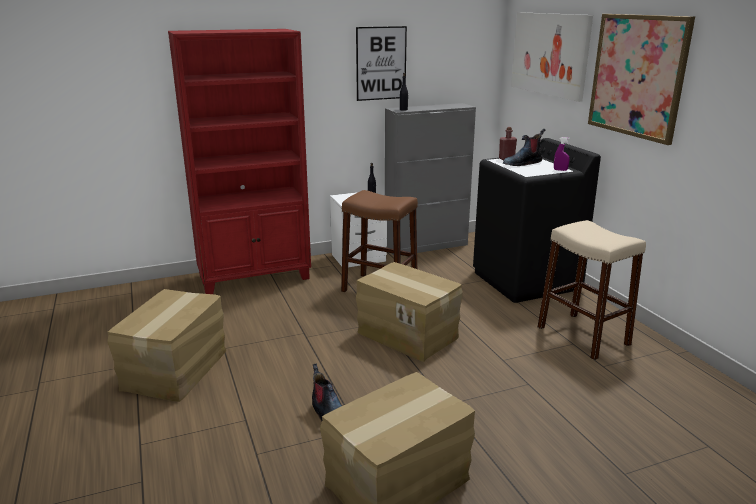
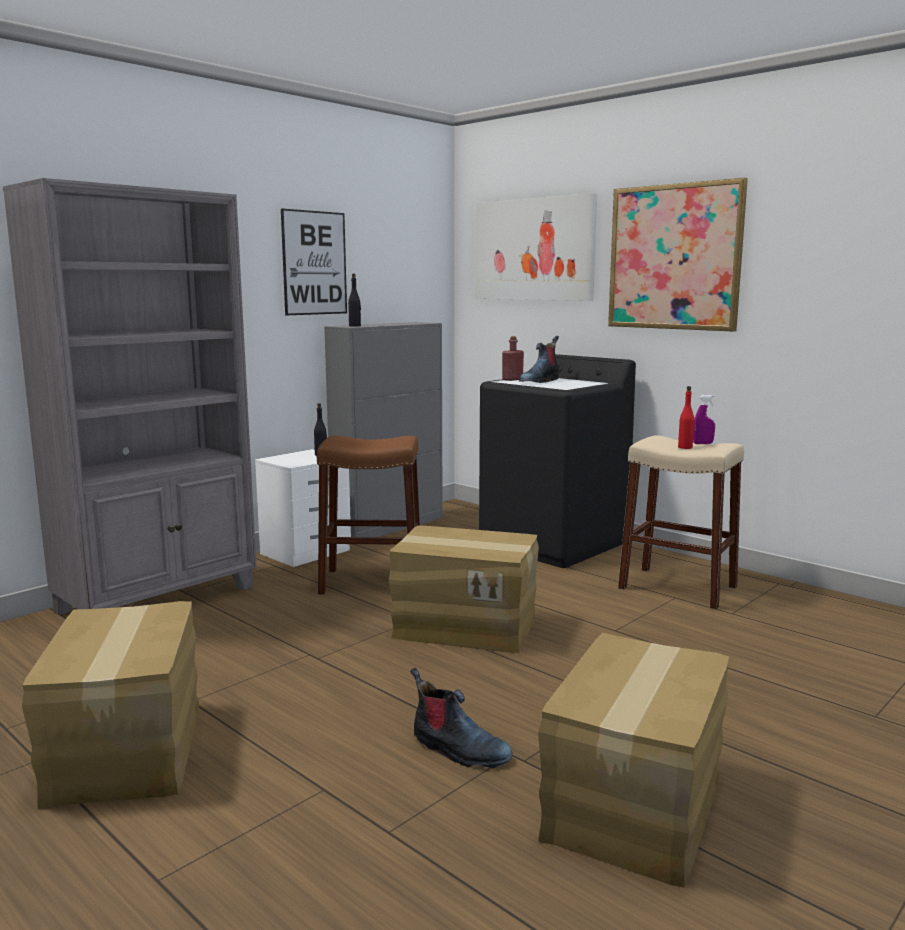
camera: 25 degrees left, 10 degrees down
(255, 277) = (160, 599): red bookcase -> grey bookcase
(560, 170) = (593, 383): purple spray bottle -> purple spray bottle (703, 443)
(592, 237) = (685, 447): none -> red bottle

